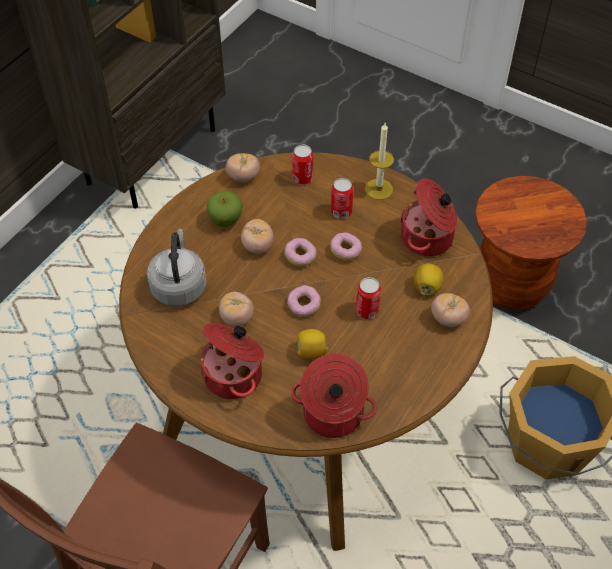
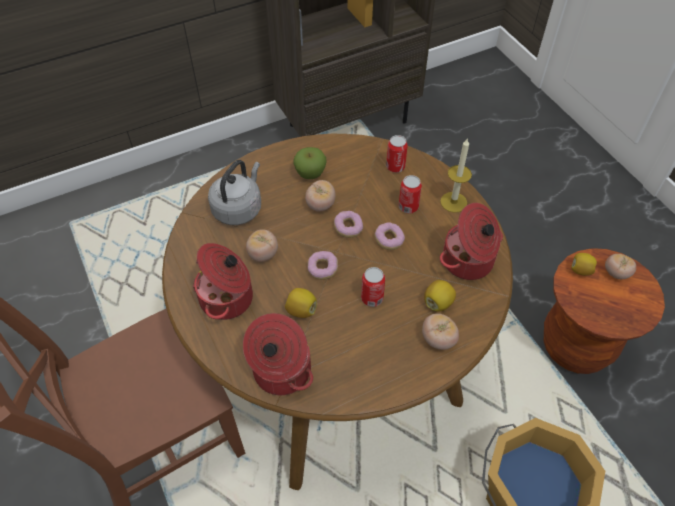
camera: 30 degrees right, 0 degrees up
(243, 177) = (348, 146): tomato -> tomato (616, 273)
(497, 207) = (580, 270): none -> lemon

